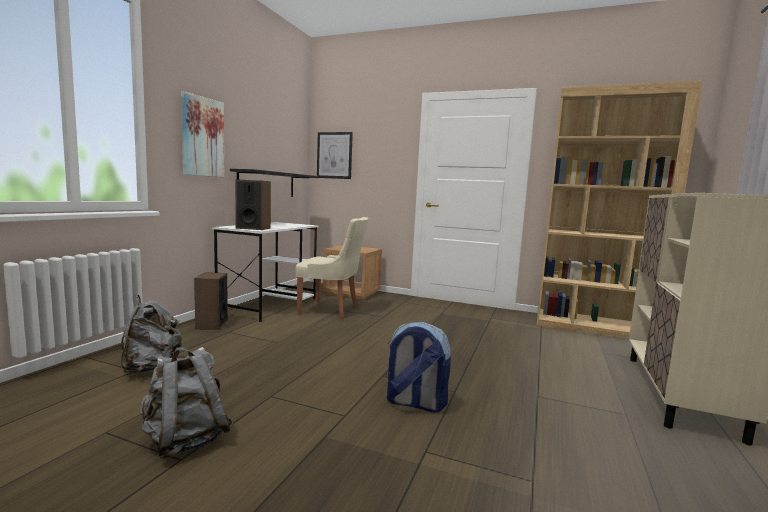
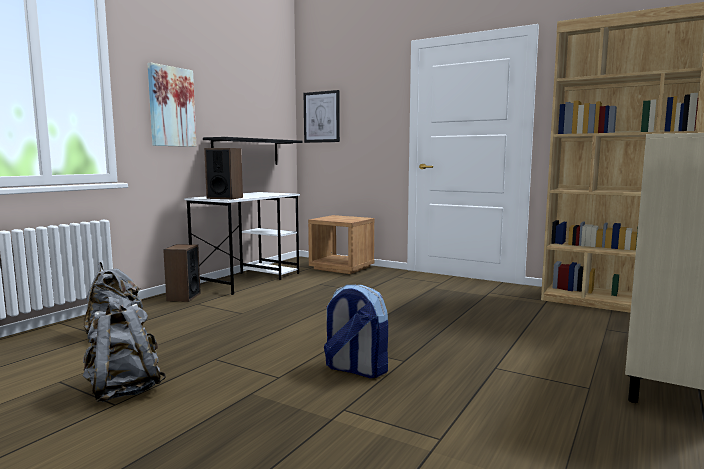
camera: 10 degrees right, 0 degrees up
(331, 310) = (311, 284): beige chair -> none

